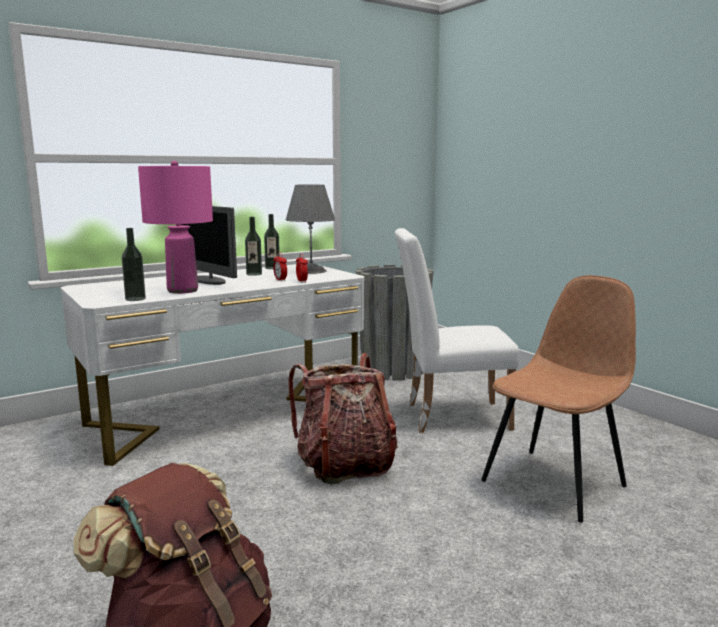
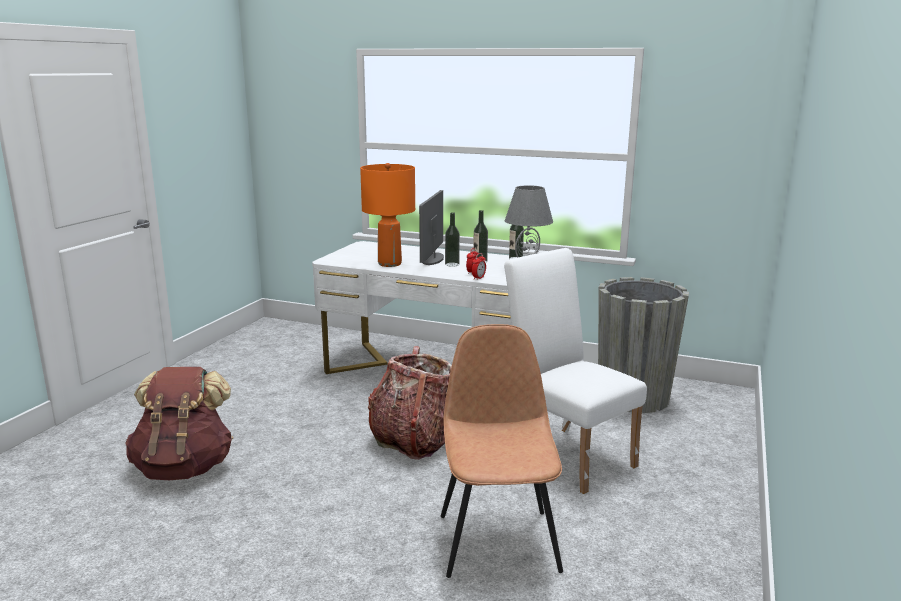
camera: 55 degrees right, 5 degrees up
(135, 299) = (349, 263): bottle -> bottle (452, 264)
(182, 291) = (389, 264): pink table lamp -> orange table lamp
(555, 482) = (498, 540): brown chair -> brown chair turned 105 degrees counterclockwise

